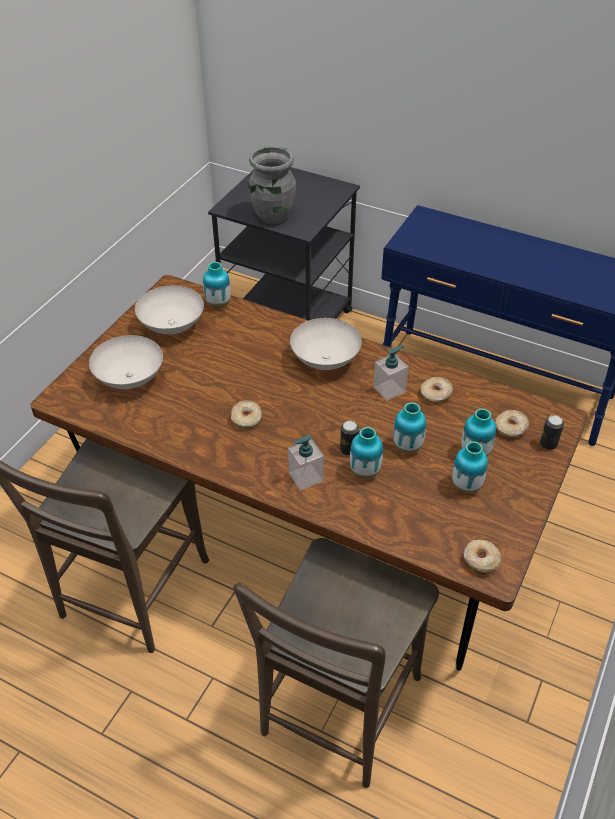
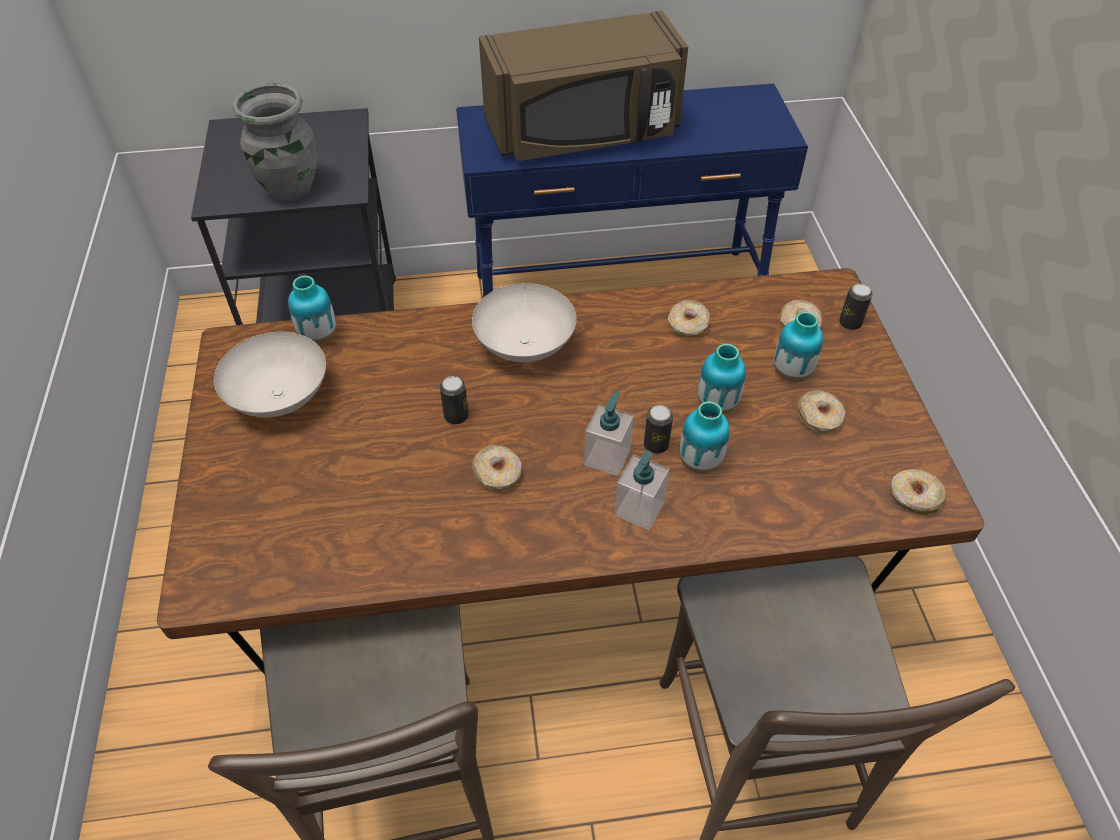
camera: 35 degrees left, 5 degrees up
(131, 379) = (286, 502): white bowl -> none
(252, 379) = (456, 416): none -> can
(389, 389) = (632, 345): soap dispenser -> soap dispenser (607, 457)
(466, 486) = (819, 418): vase -> donut
(485, 251) = (584, 132): none -> brown microwave

